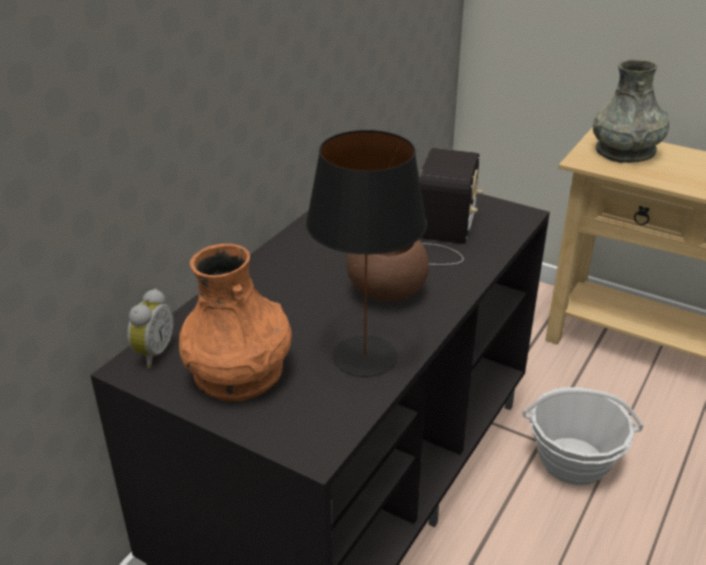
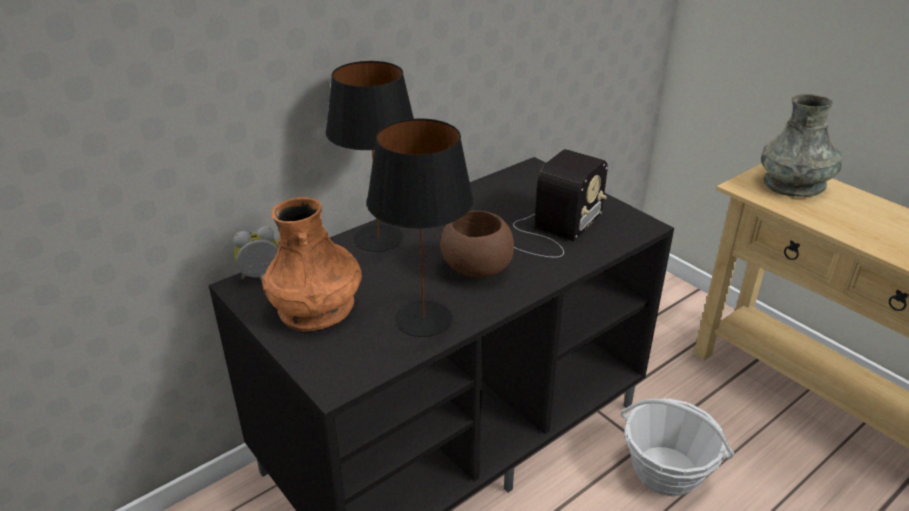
camera: 20 degrees right, 0 degrees up
(152, 353) = (261, 278): alarm clock -> alarm clock turned 150 degrees counterclockwise
(260, 280) = (379, 238): none -> black table lamp

